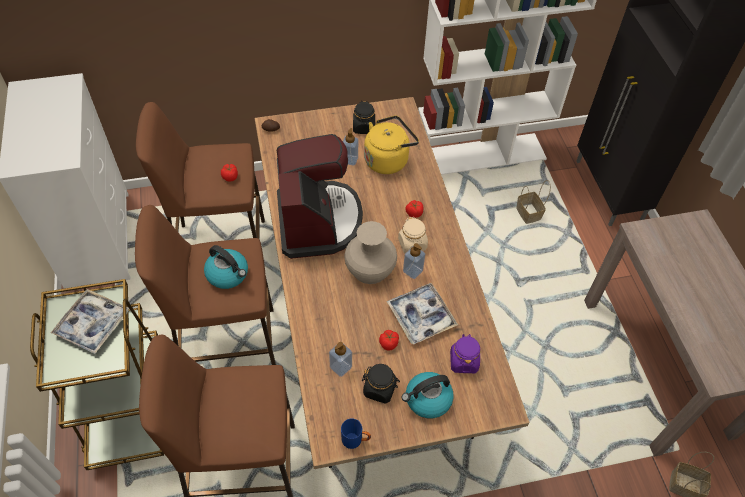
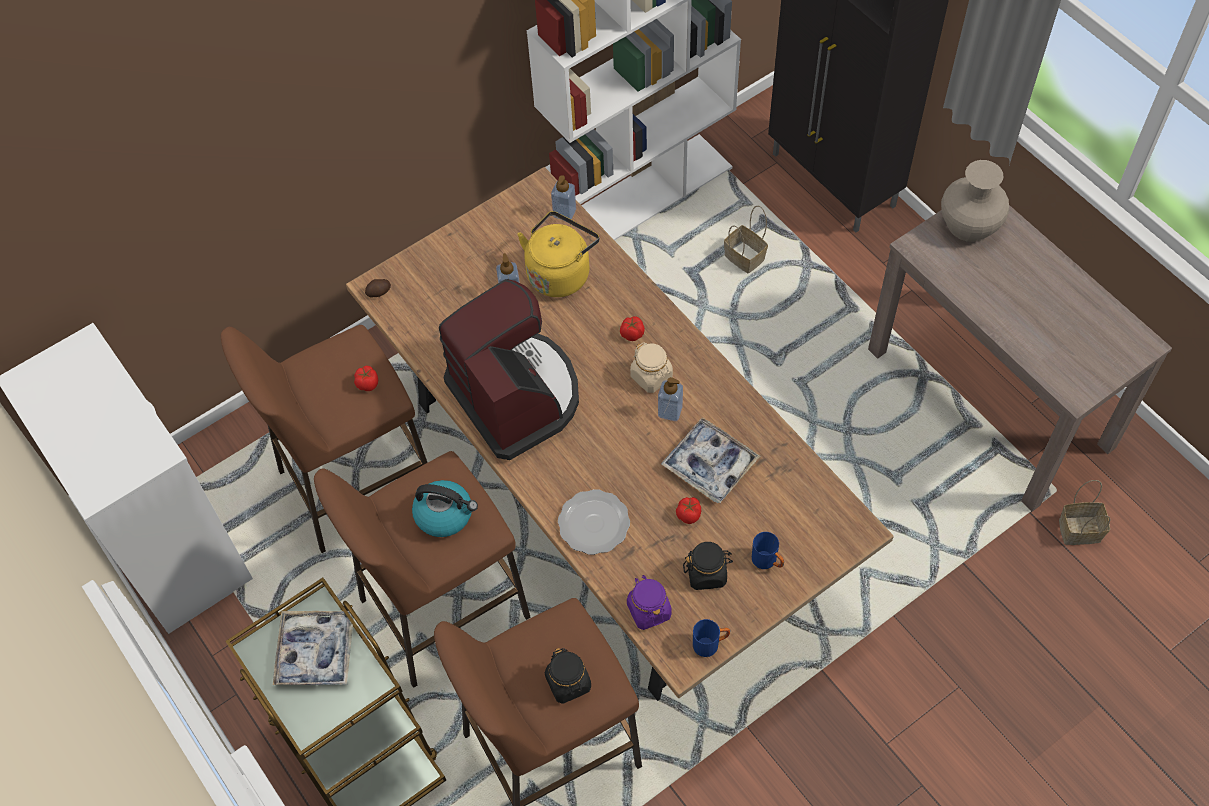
camera: 20 degrees left, 5 degrees up
(320, 322) = (593, 524): none -> plate
(341, 367) = (647, 568): soap dispenser -> soap dispenser (564, 212)
(364, 127) = (503, 239): black jar -> black jar (568, 683)
(370, 269) = (616, 431): beige vase -> beige vase (969, 223)
(427, 400) = (768, 561): kettle -> blue mug
(463, 361) = (786, 497): purple jar -> purple jar (648, 610)

